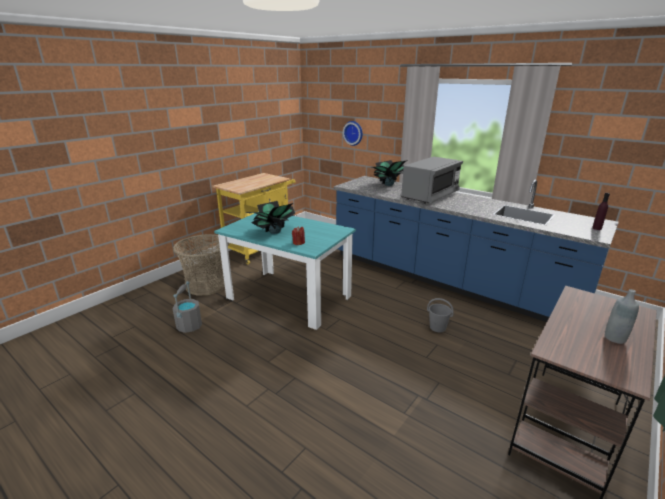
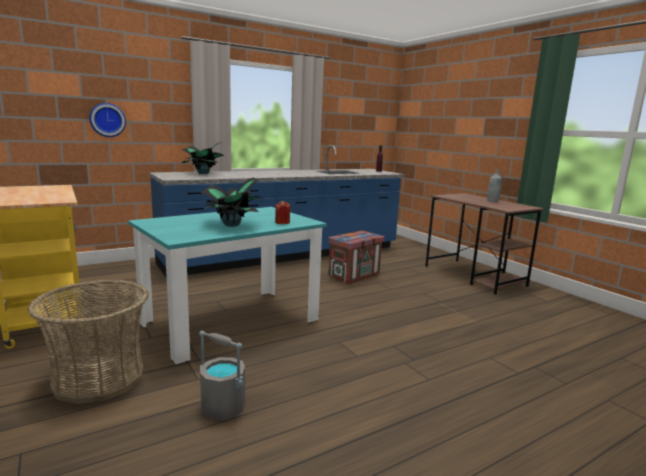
camera: 70 degrees left, 10 degrees down
(430, 196) = (263, 173): grey microwave -> none
(438, 327) = (354, 276): grey bucket -> crate

